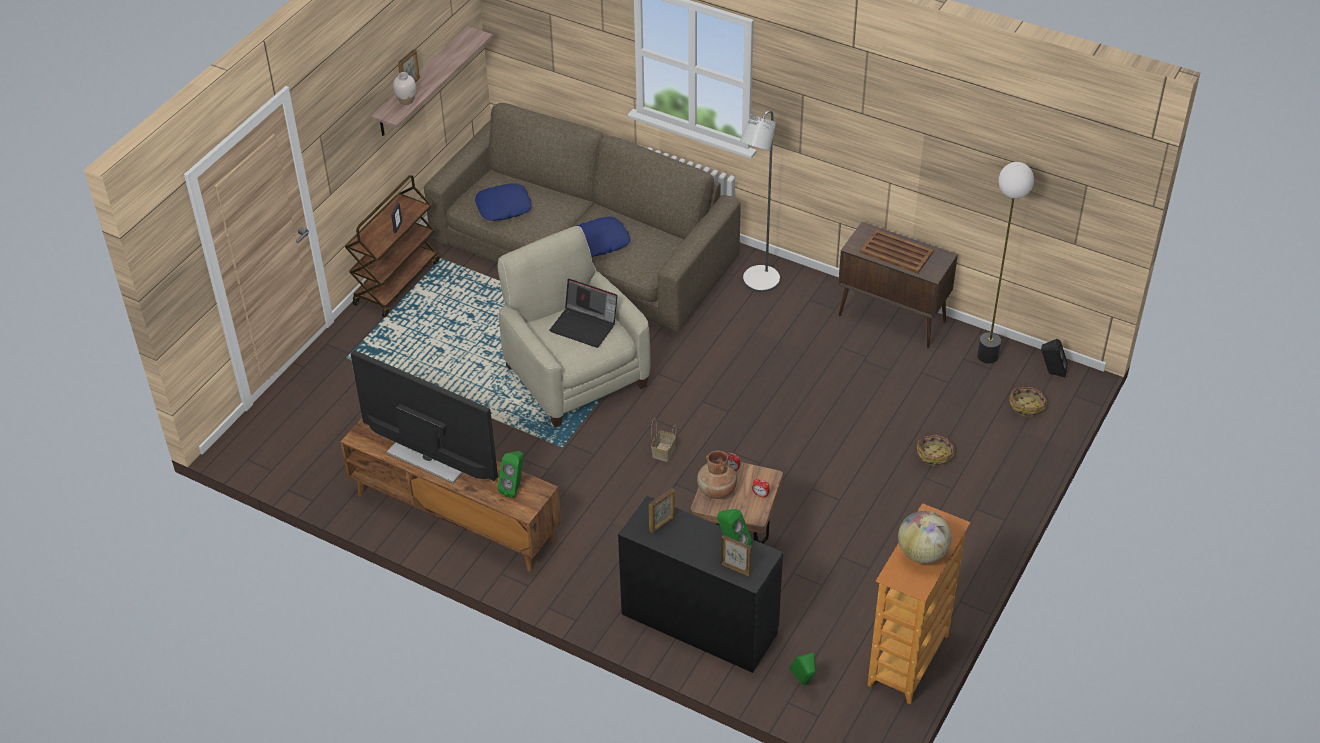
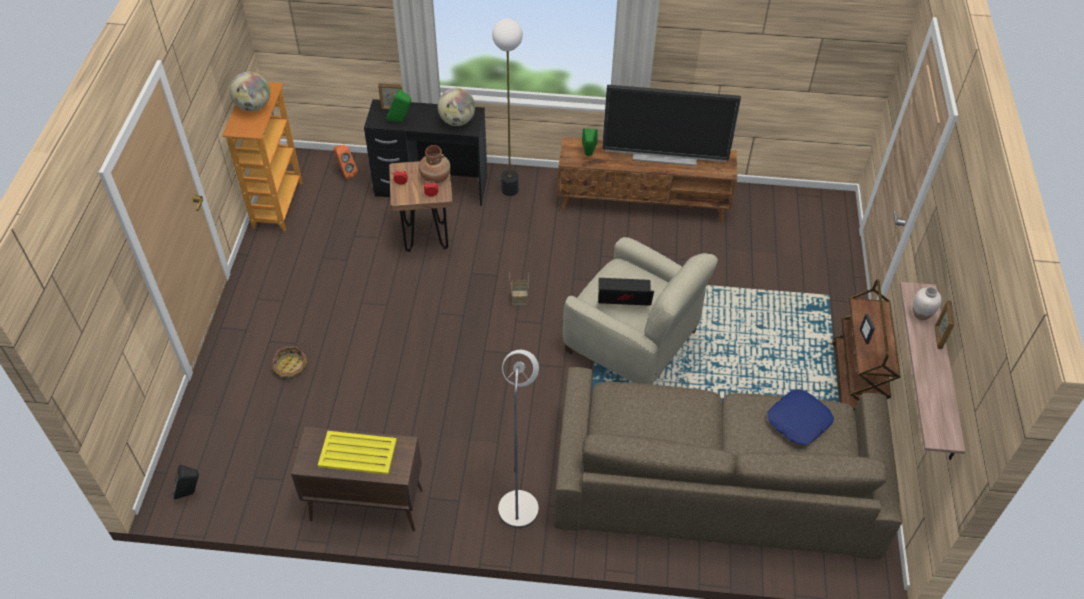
camera: 155 degrees right, 5 degrees up
(600, 242) = (675, 411): blue pillow -> none
(662, 524) = (457, 121): picture frame -> globe
(803, 683) = (346, 173): green speaker -> orange speaker
(895, 252) = (358, 453): brown tray -> yellow tray
(988, 356) = (258, 491): floor lamp -> floor lamp (509, 189)
(1027, 406) = (212, 445): basket -> none

